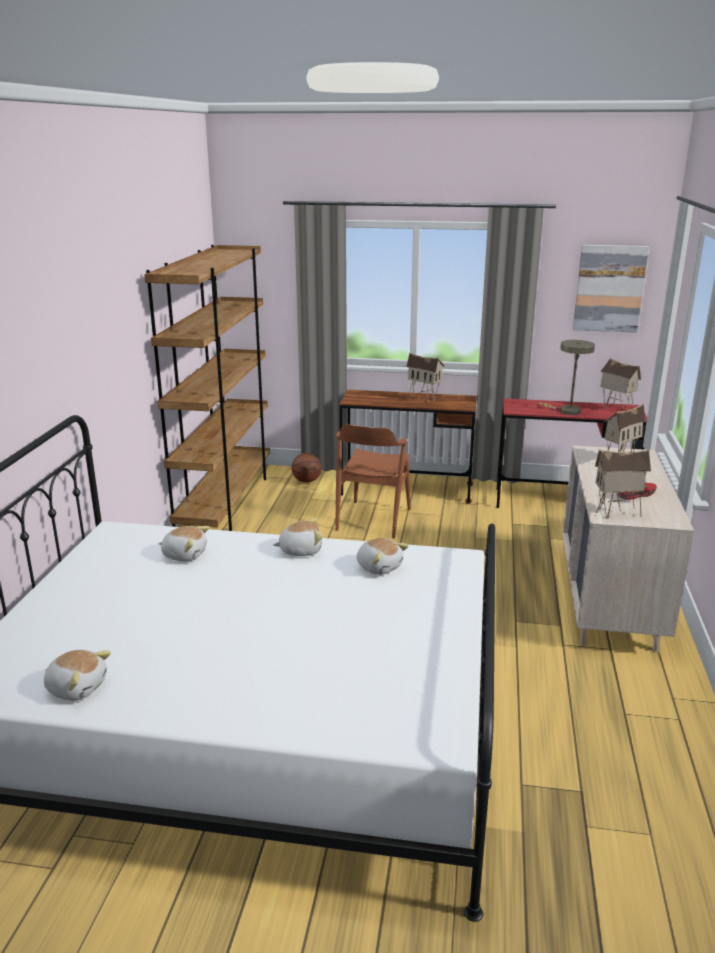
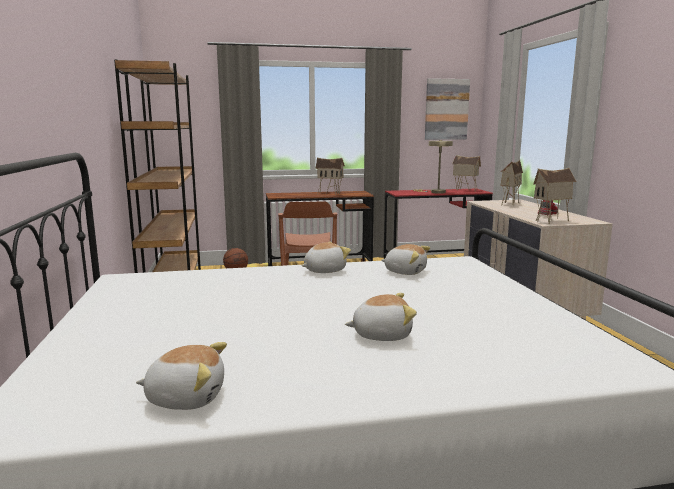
camera: 20 degrees left, 10 degrees down
(184, 554) = (214, 284): plush toy -> plush toy (381, 334)

